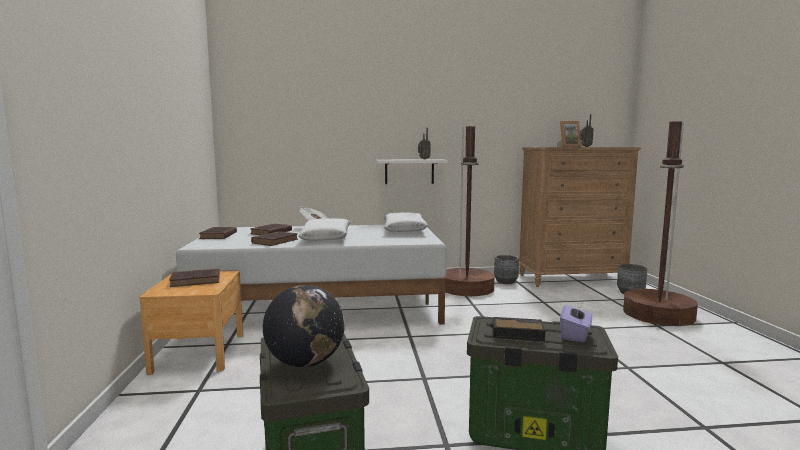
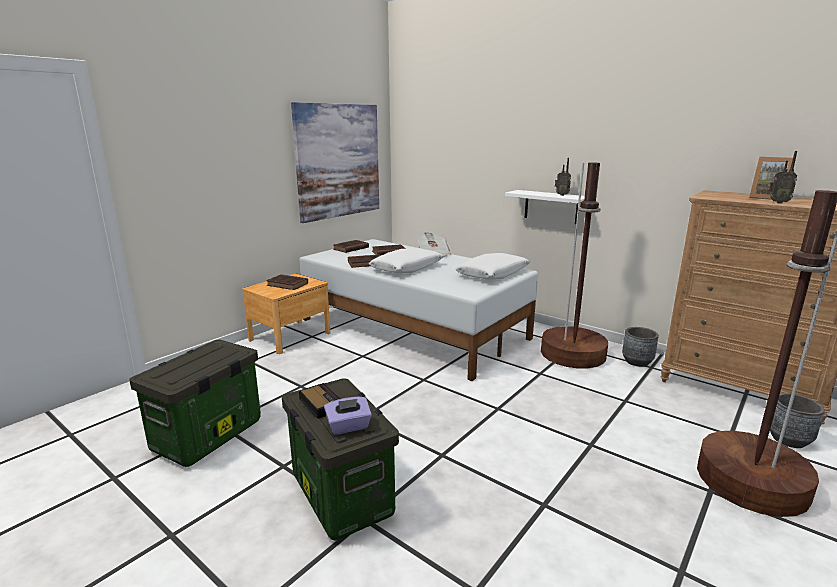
camera: 45 degrees right, 10 degrees up
(188, 133) = (338, 161): none -> picture
(305, 362) = (187, 364): globe -> none

